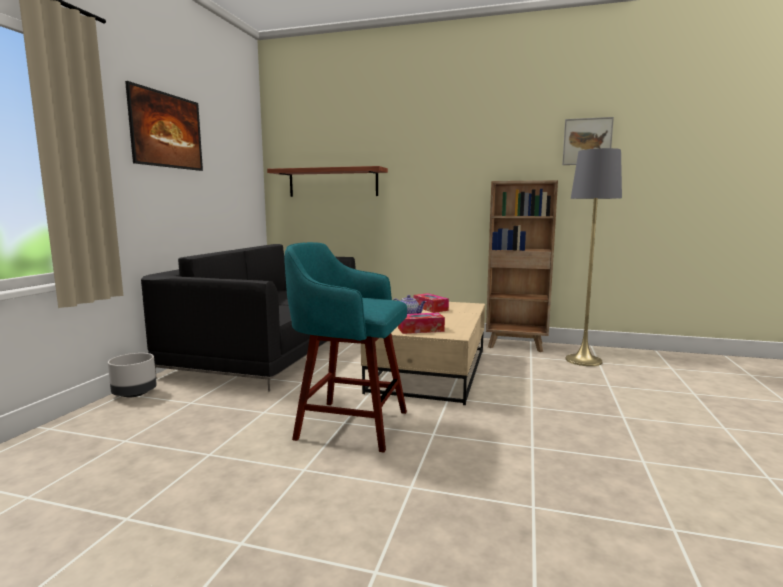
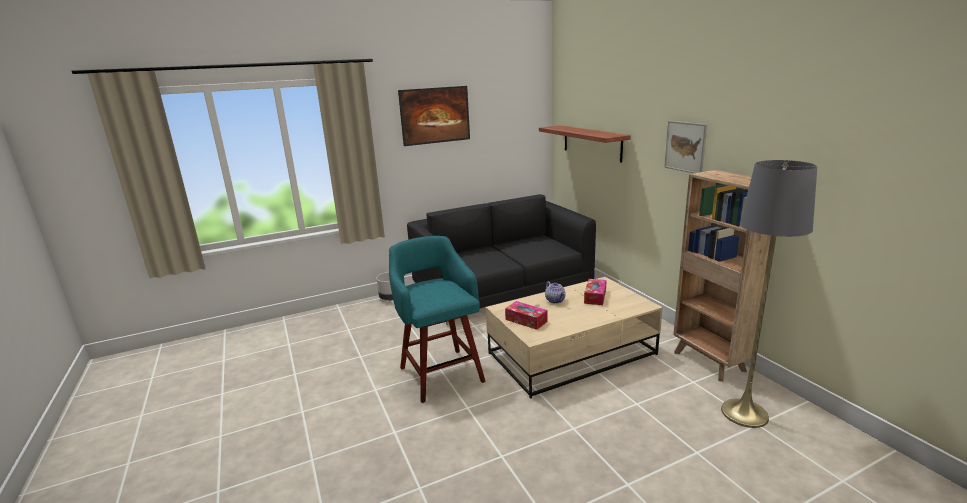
camera: 50 degrees right, 10 degrees up
(587, 141) = (837, 132): picture -> picture (685, 147)

